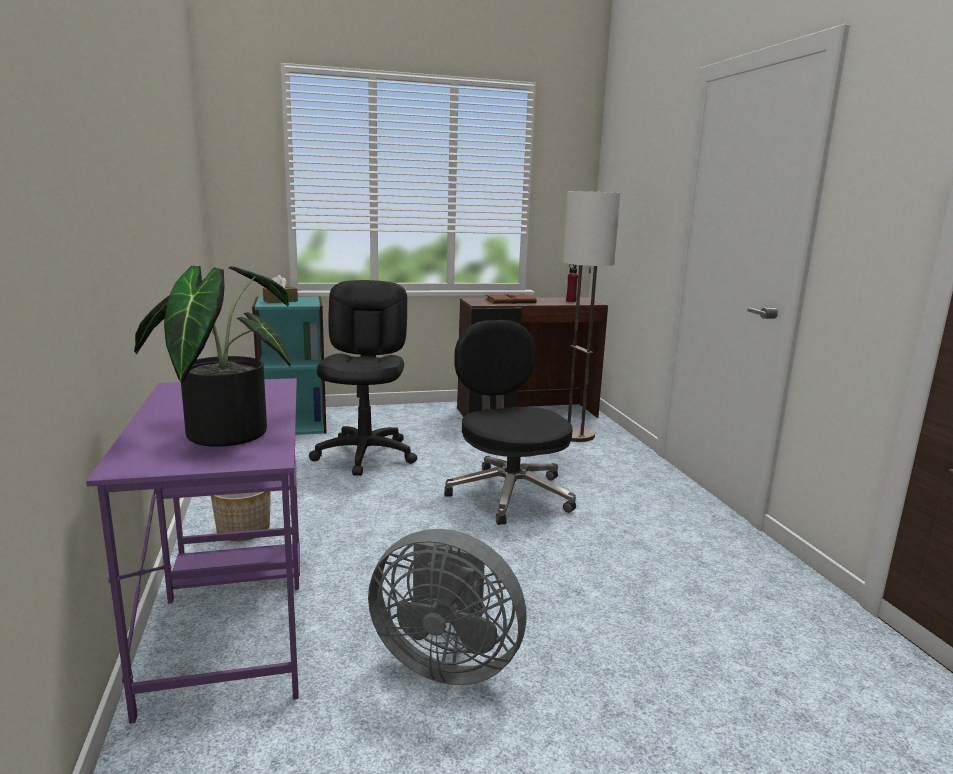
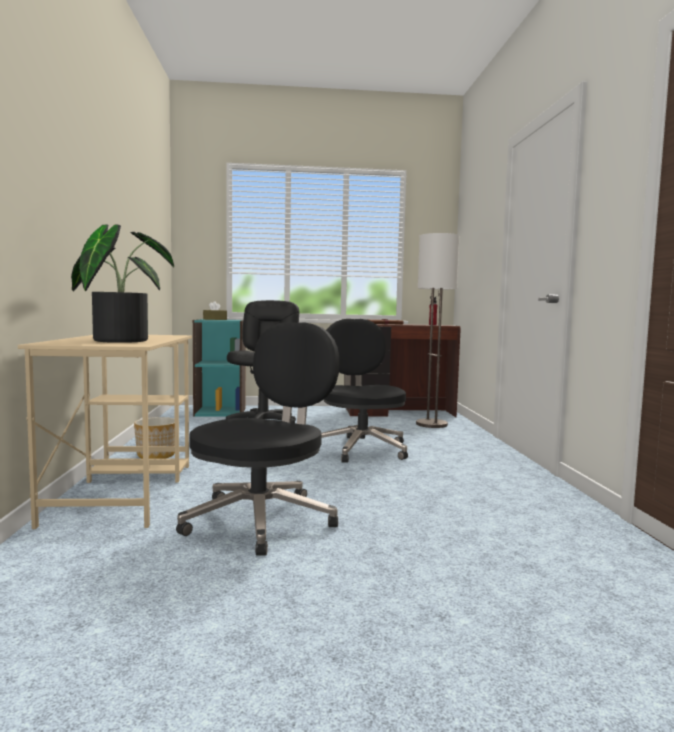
camera: 10 degrees right, 10 degrees down
(231, 619) = (124, 492): purple desk -> beige desk
(446, 661) = (262, 519): grey fan -> black office chair

